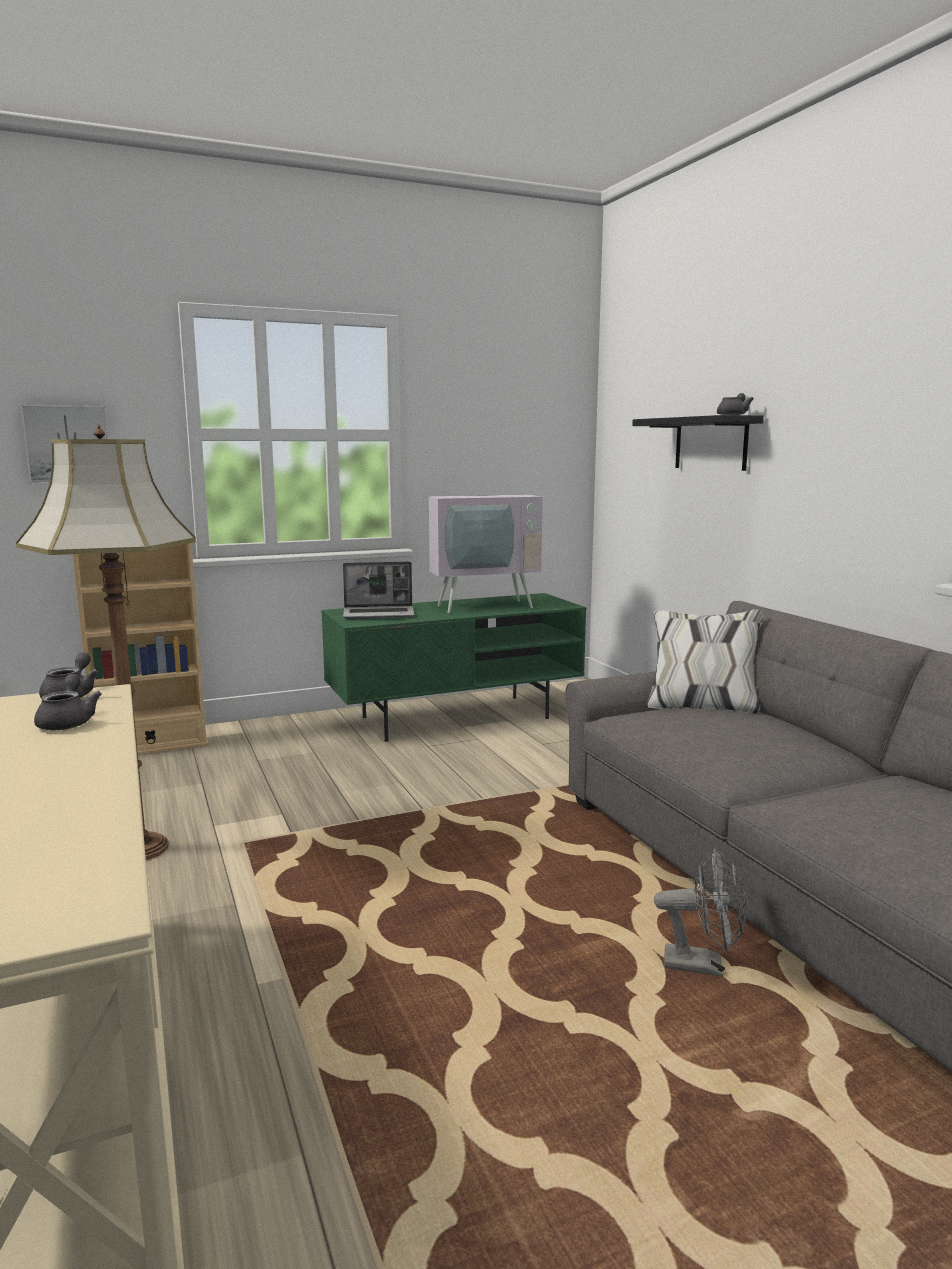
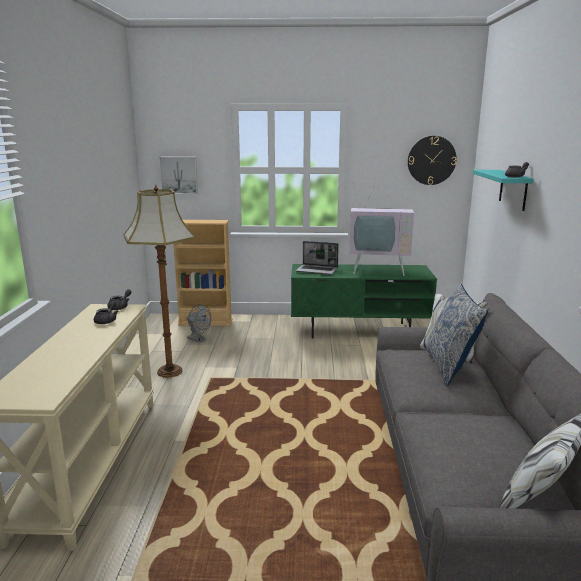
camera: 25 degrees right, 5 degrees up
(535, 418) = (431, 160): none -> wall clock
(703, 965) = (365, 486): grey fan -> grey fan (198, 340)
(710, 443) = (513, 189): black shelf -> turquoise shelf
(739, 723) = (450, 367): none -> pillow

